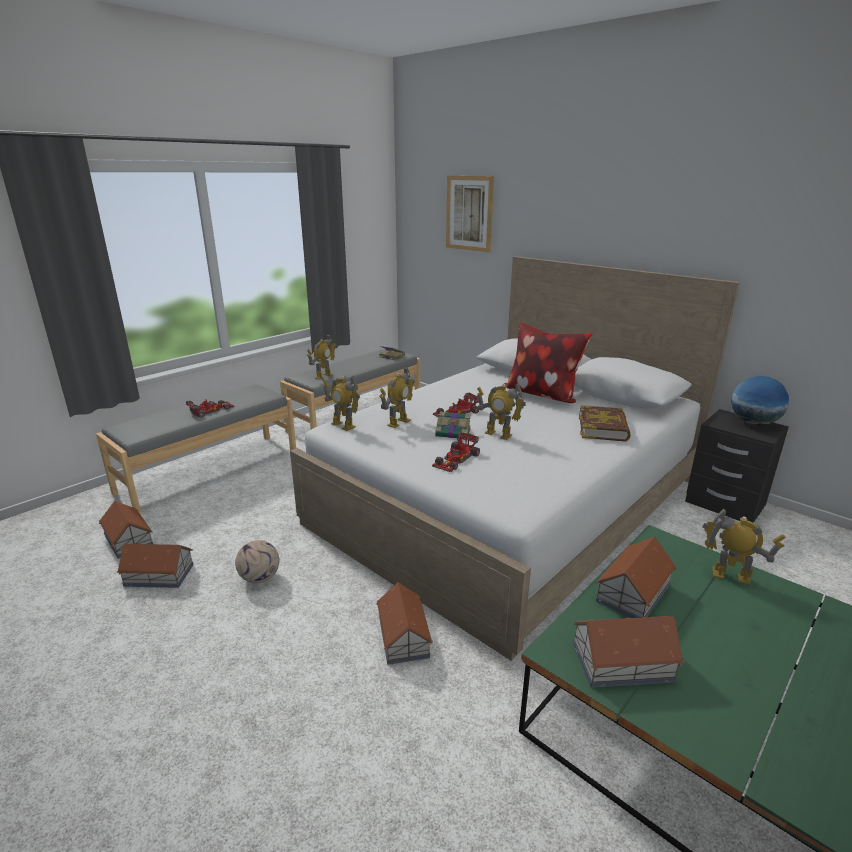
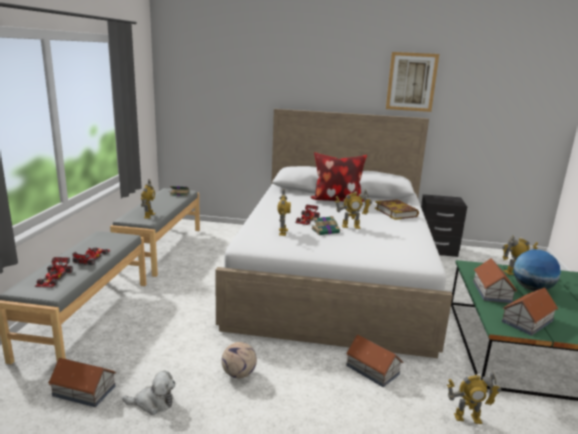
camera: 35 degrees left, 5 degrees down
(158, 574) = (153, 403): toy house -> plush toy
(343, 425) = (249, 241): toy robot -> toy robot (467, 418)
(456, 459) = (352, 244): toy car -> toy car (54, 277)
(469, 213) = (230, 78): picture -> picture (411, 82)
(753, 423) = (446, 198): globe -> globe (531, 289)

